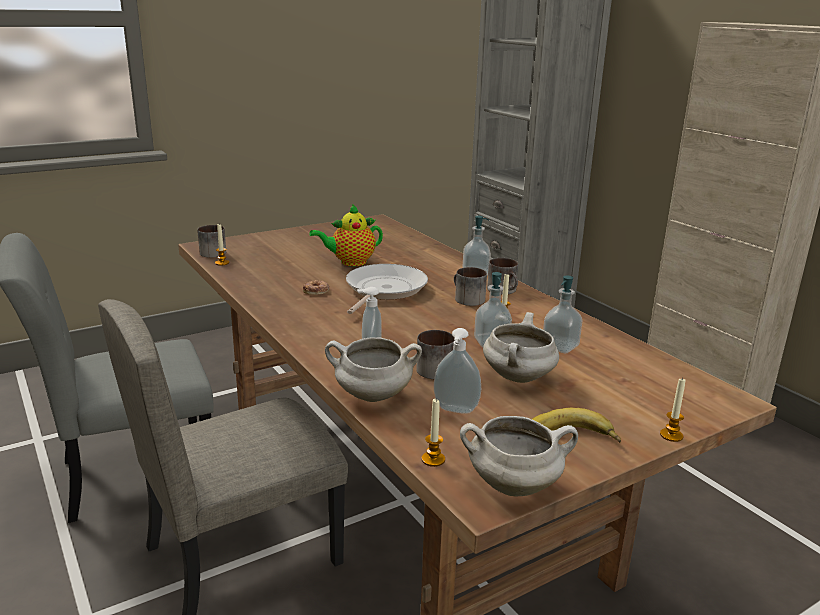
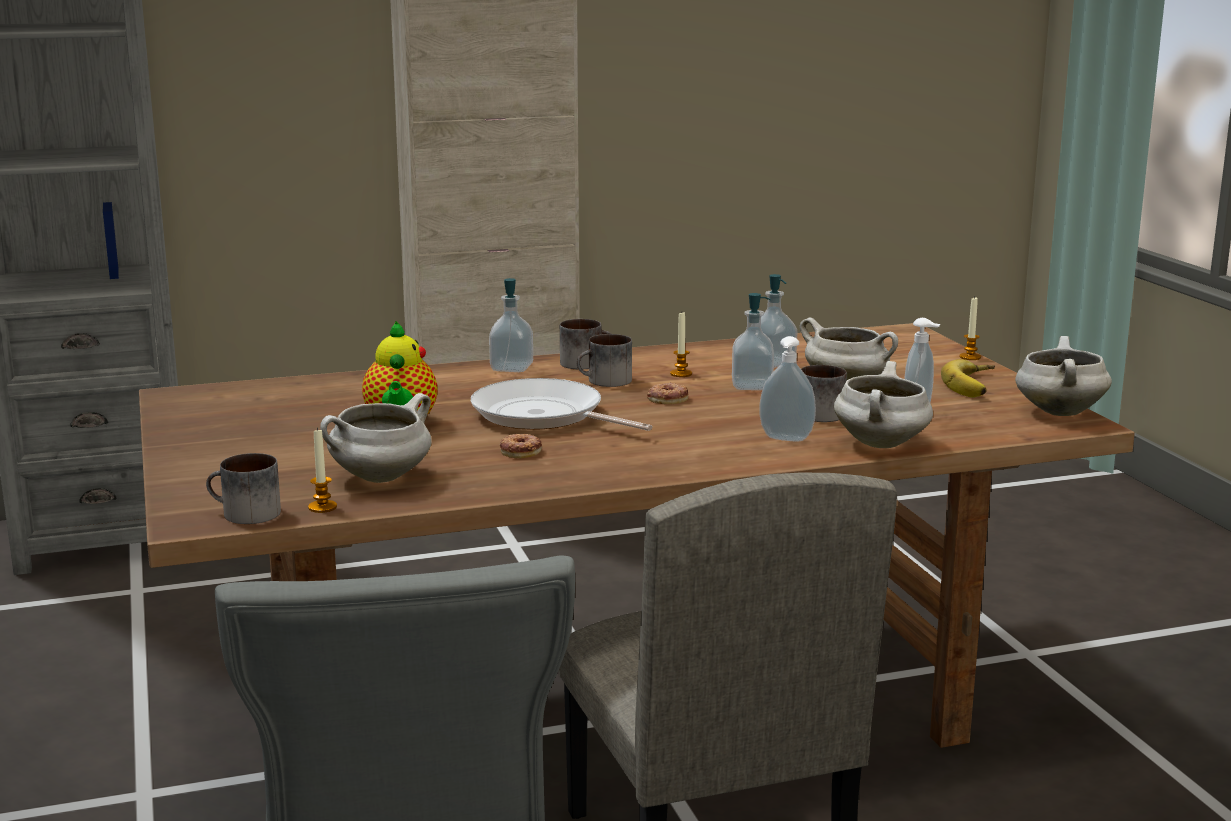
camera: 75 degrees left, 5 degrees down
(264, 268) = (380, 478): none -> white cooking pot
(433, 459) = (1017, 432): candle -> none
(441, 318) = (667, 398): none -> donut

